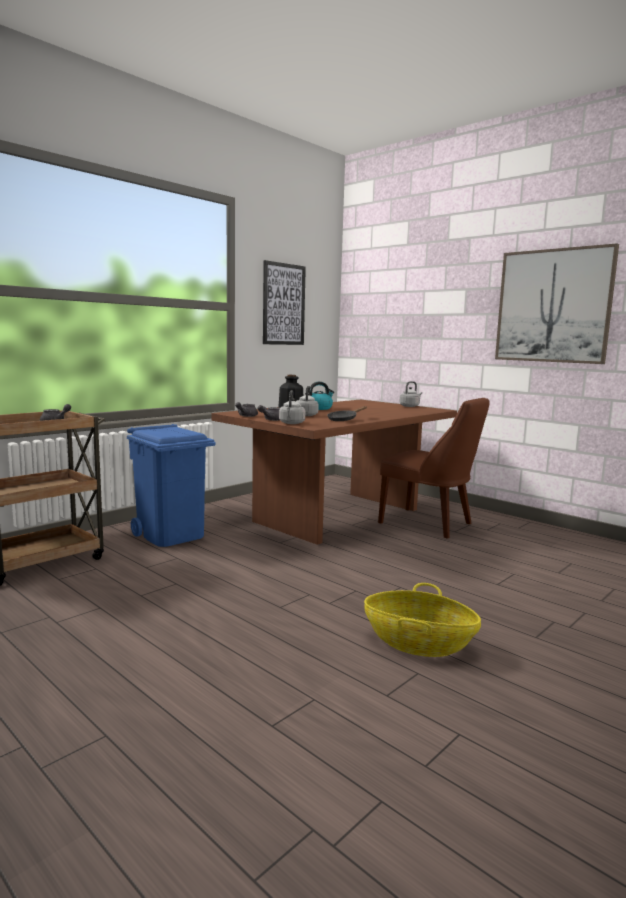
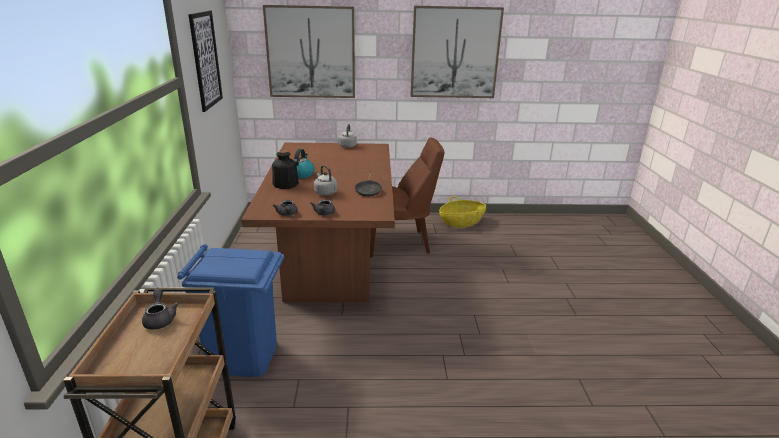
camera: 45 degrees left, 15 degrees up
(291, 423) = (353, 214): grey kettle -> none
(402, 311) = (311, 52): none -> picture
(419, 643) = (547, 355): basket -> basket (461, 222)

